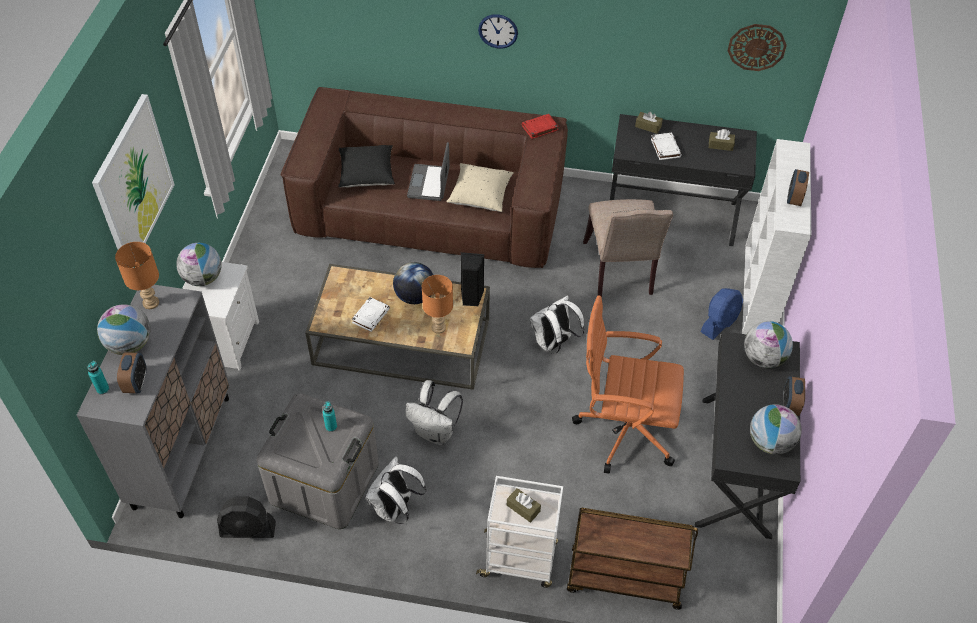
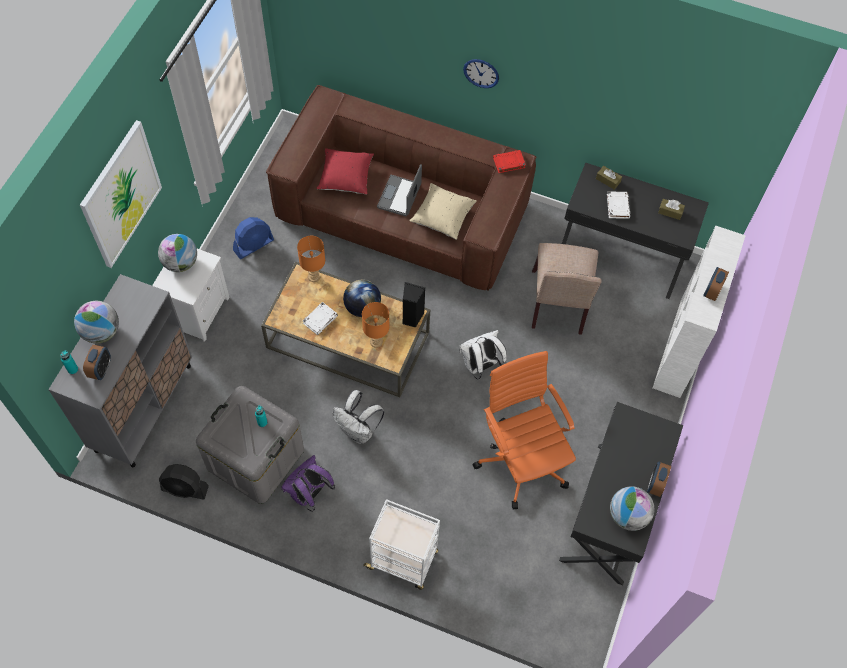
camera: 10 degrees right, 10 degrees up
(150, 303) = (125, 296): orange table lamp -> orange table lamp (314, 277)
(366, 174) = (346, 178): black pillow -> red pillow
(395, 509) = (309, 494): white backpack -> purple backpack
(523, 508) = (403, 530): brown tissue box -> none
(623, 580) = (485, 595): brown cart -> none
(624, 429) = (521, 459): orange office chair -> orange office chair turned 45 degrees clockwise
(719, 323) = (635, 373): blue fan -> blue fan (254, 245)
(756, 47) = (715, 135): wall clock -> none
(763, 358) = (645, 435): globe -> none

